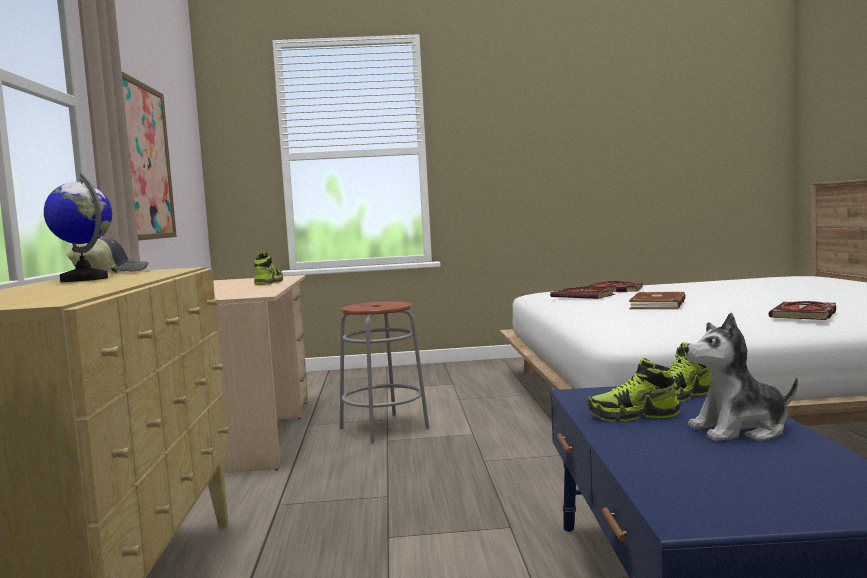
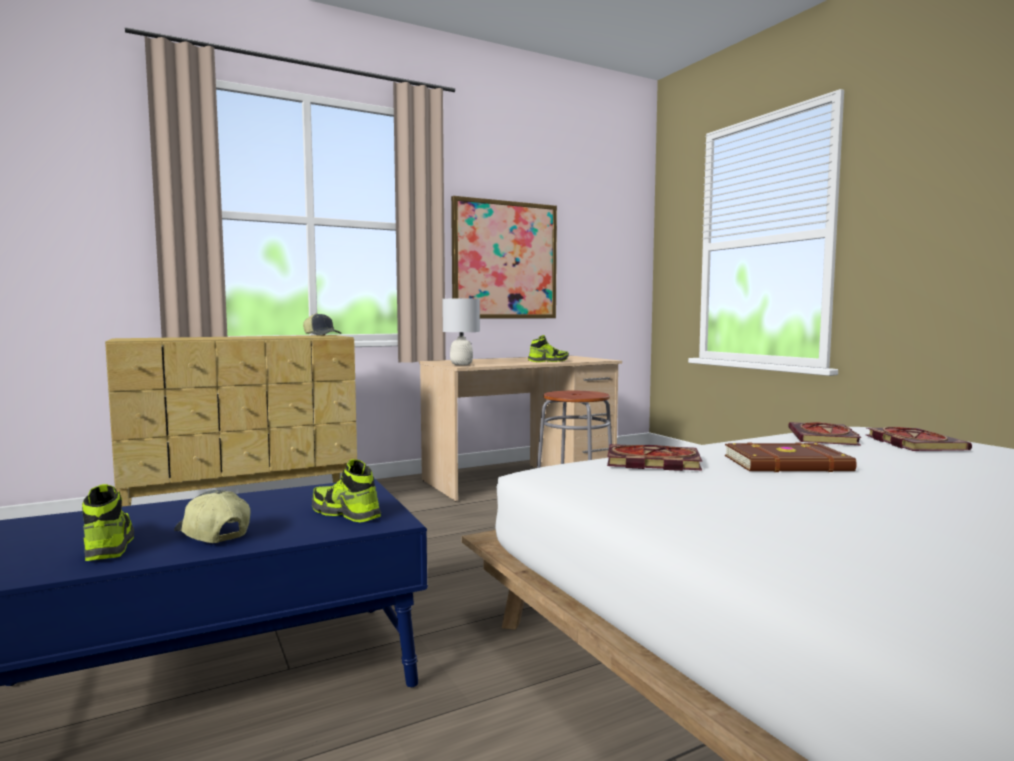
camera: 65 degrees right, 0 degrees up
(84, 279) = (276, 336): globe -> none
(245, 295) = (461, 365): none -> grey table lamp
(633, 415) = (275, 503): shoe -> shoe (108, 545)
(740, 430) = (211, 534): plush toy -> cap
(804, 315) = (785, 529): book -> book (650, 462)

